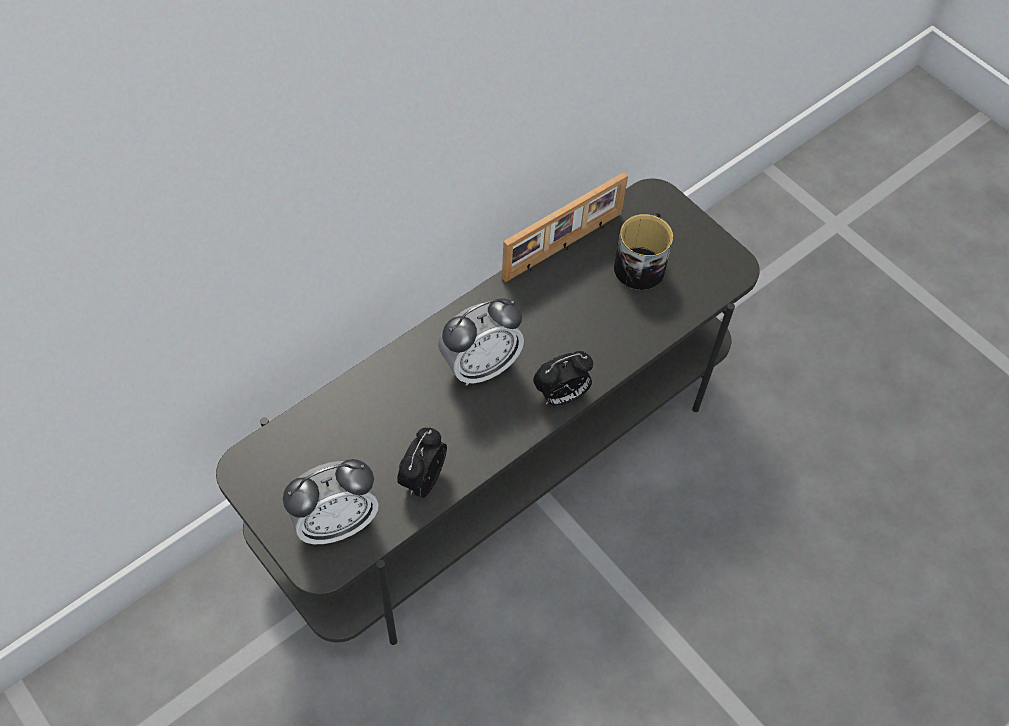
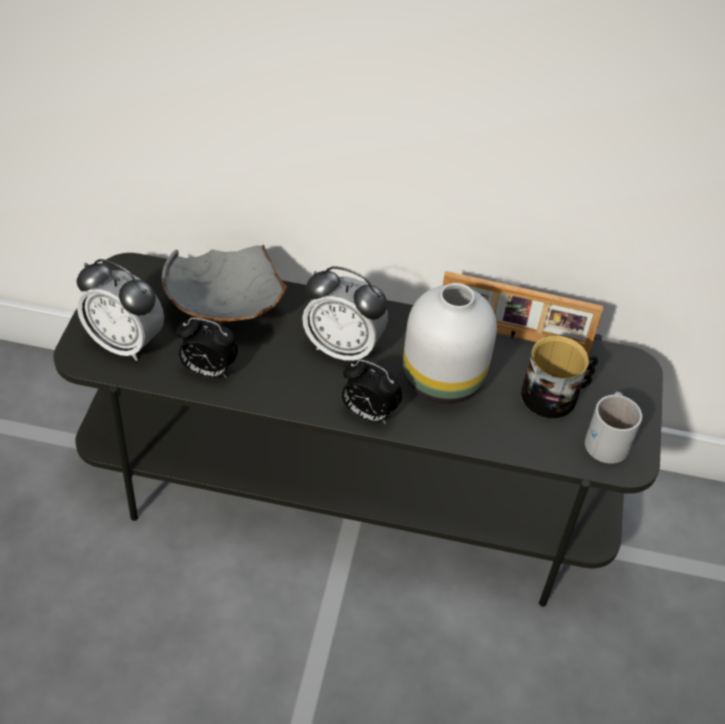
camera: 50 degrees right, 10 degrees down
(365, 422) = (226, 310): none -> grey bowl
(422, 479) = (208, 371): alarm clock -> alarm clock turned 150 degrees counterclockwise
(567, 324) = (440, 380): none -> white vase
(705, 262) = (609, 438): none -> white mug

